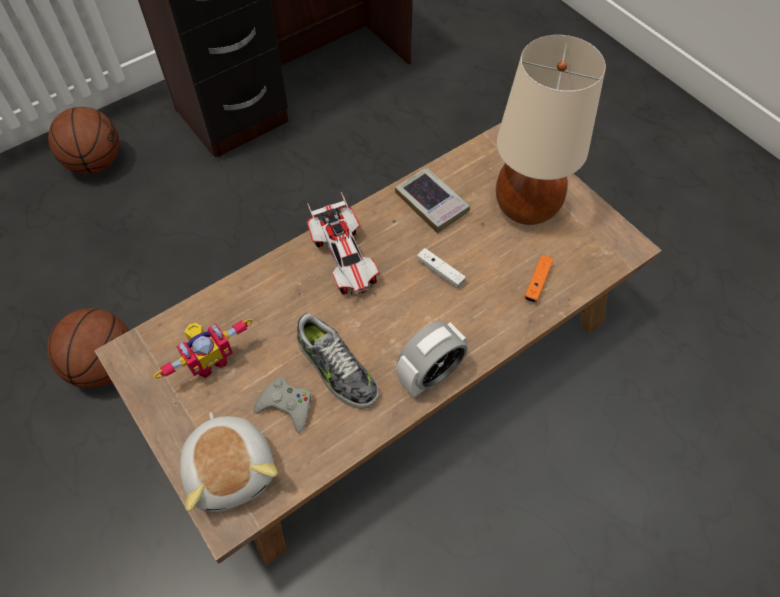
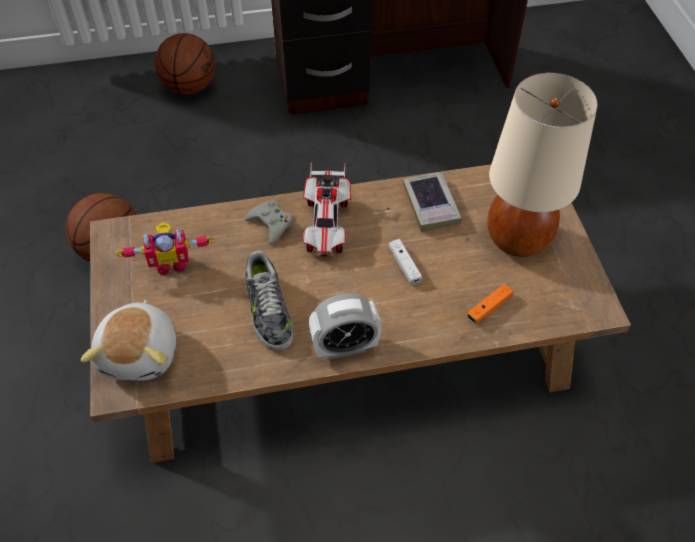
camera: 25 degrees right, 5 degrees down
(286, 406) = (211, 323): grey game controller -> grey game controller (271, 224)

